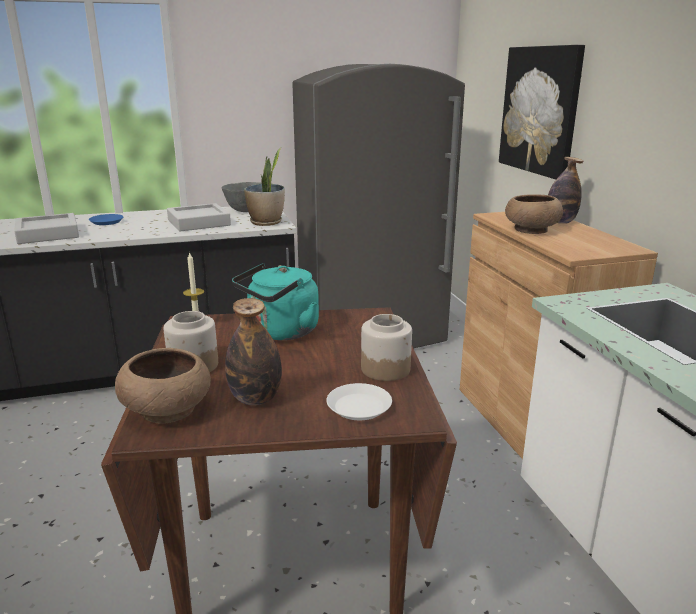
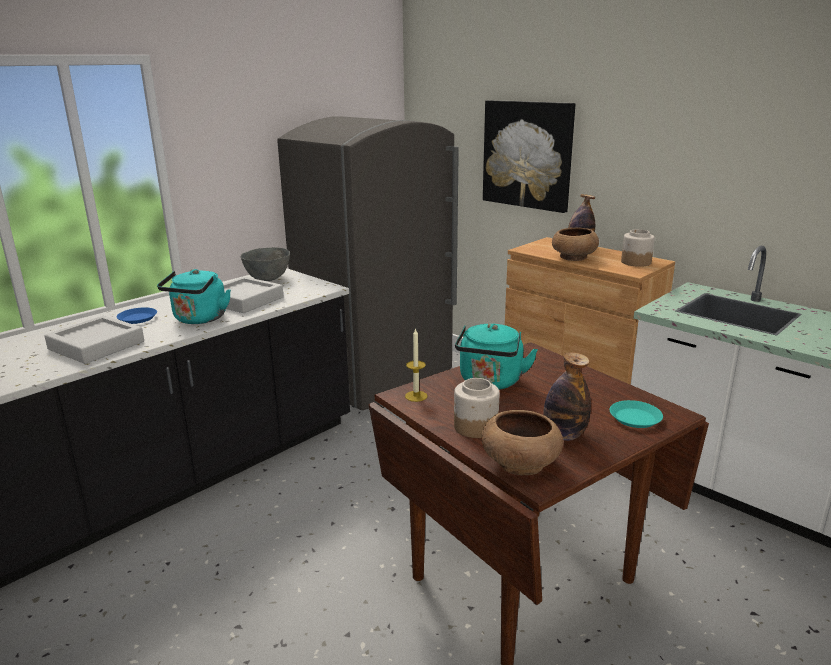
camera: 30 degrees left, 0 degrees up
(141, 230) = (199, 319): none -> turquoise kettle
(266, 222) = (312, 288): potted plant -> none
(359, 407) = (635, 418): white plate -> turquoise plate
(385, 369) = (606, 388): jar -> jar (635, 262)

